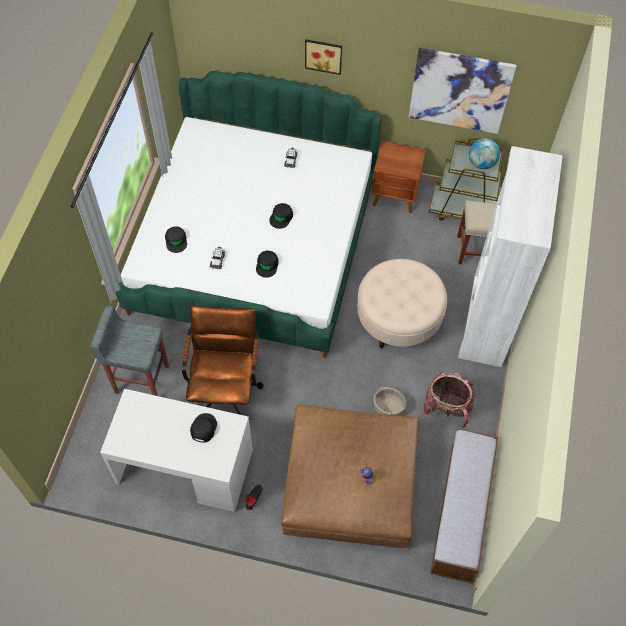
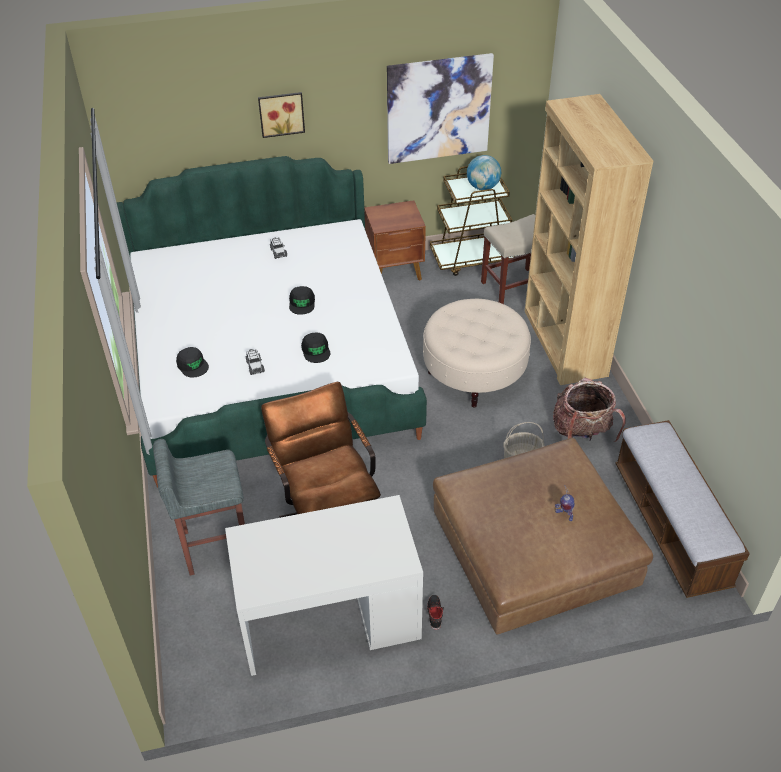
camera: 25 degrees left, 15 degrees down
(203, 428) = (353, 528): black cap -> none
(486, 321) = (564, 343): white bookcase -> brown bookcase

